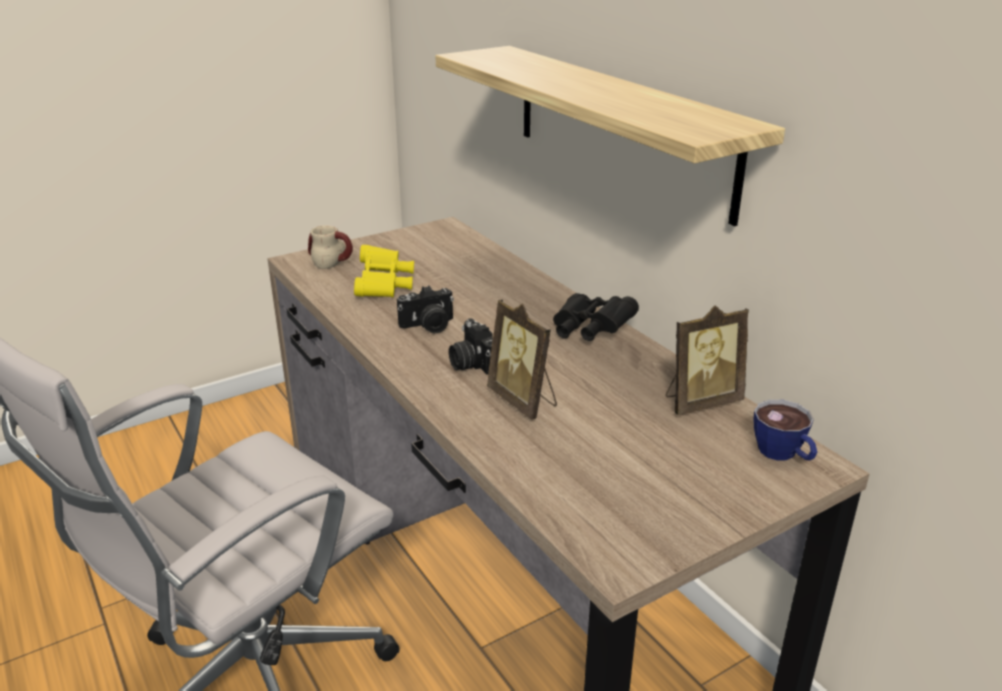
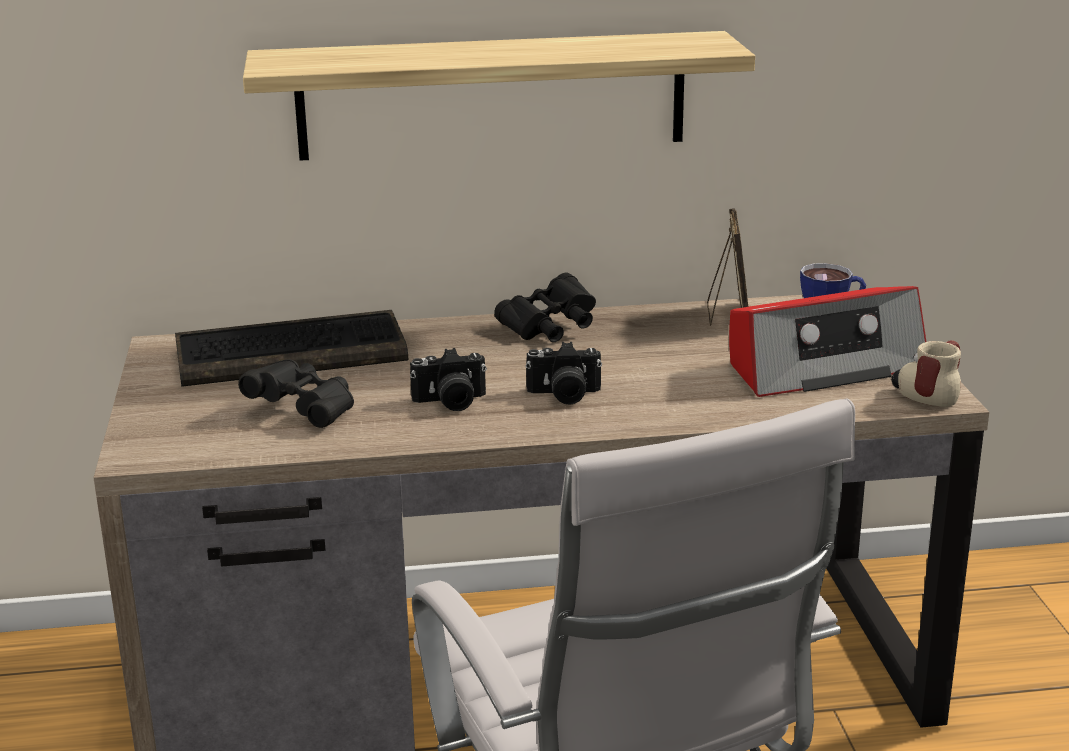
camera: 65 degrees left, 5 degrees down
(335, 261) = (181, 430): mug -> mug (928, 394)
(384, 286) = (305, 410): yellow binoculars -> black binoculars
(428, 326) = (450, 402): camera -> camera turned 75 degrees clockwise
(465, 261) = (293, 353): none -> keyboard
(524, 400) = (664, 385): picture frame -> none
(633, 474) = (823, 366): none -> radio

